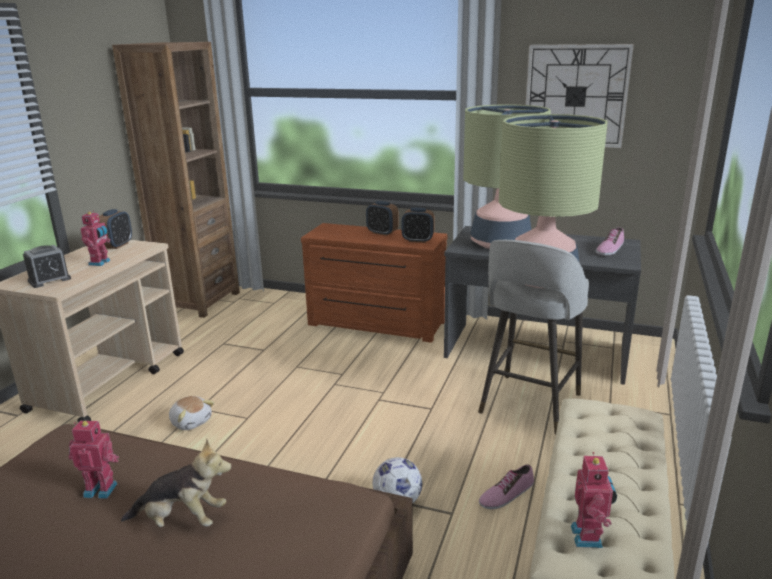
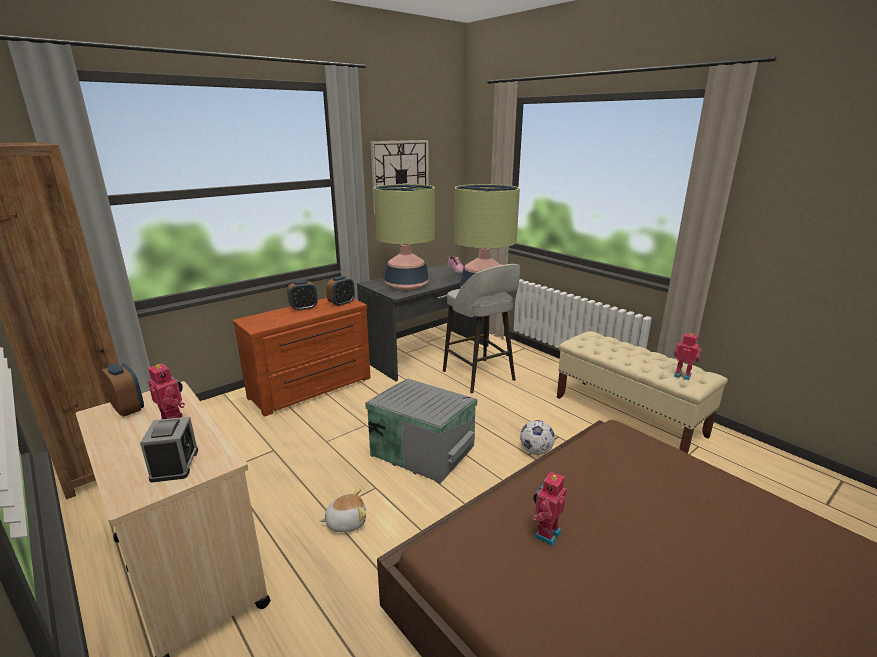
camera: 60 degrees left, 0 degrees up
(182, 520) = (607, 497): plush toy -> none
(329, 421) = (423, 449): none -> grey storage box
(506, 494) = (553, 414): shoe -> none

